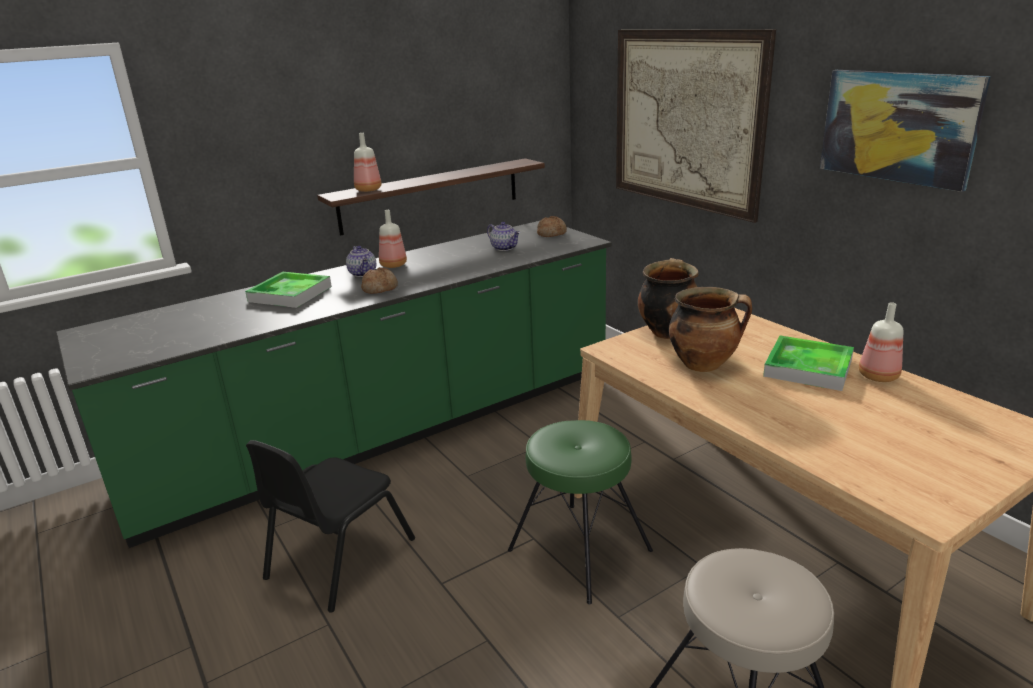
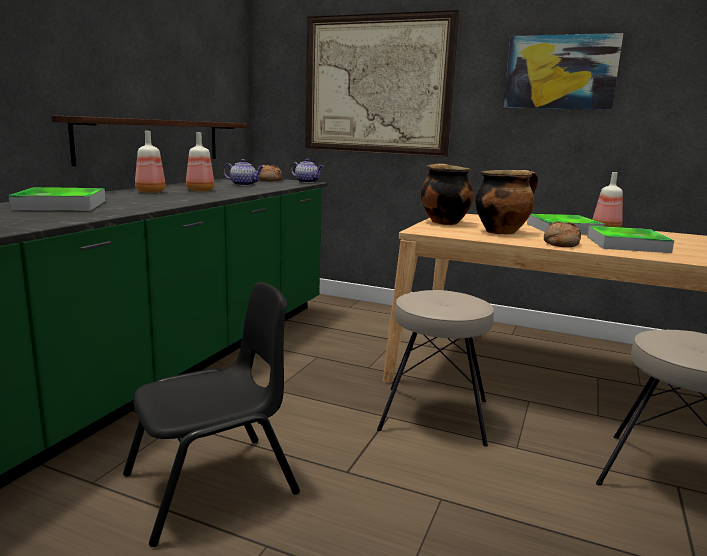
camera: 35 degrees left, 10 degrees down
(339, 558) = (212, 485): black chair -> black chair turned 120 degrees counterclockwise
(363, 273) = (127, 195): teapot -> teapot (307, 182)
(367, 190) = (108, 117): bottle -> bottle (200, 190)
(380, 288) = (167, 200): bread -> bread (560, 244)
(579, 551) = (434, 415): green stool -> beige stool
(829, 421) = (626, 244): none -> tray

